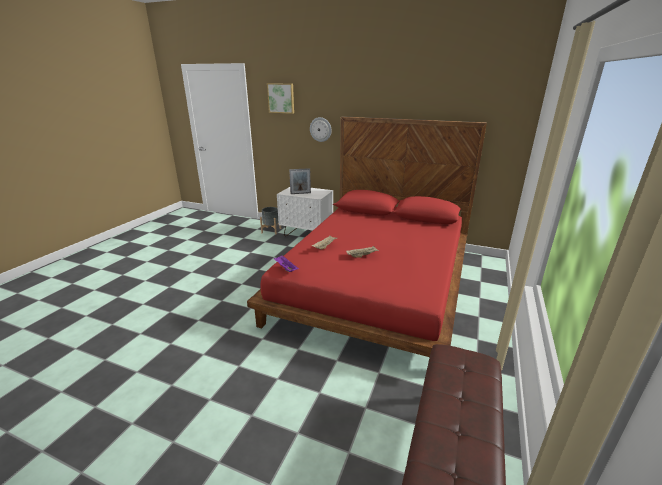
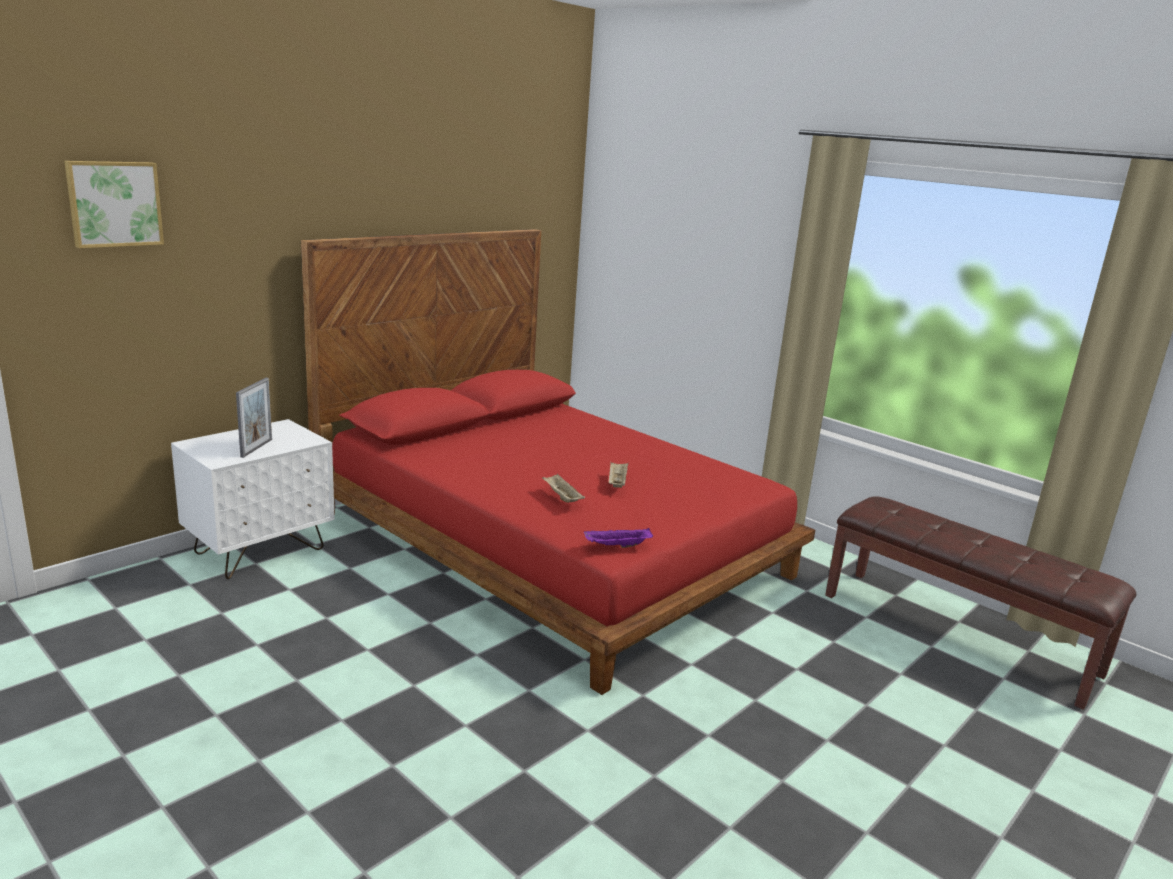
camera: 70 degrees left, 5 degrees down
(271, 230) = (163, 590): grey planter -> none
(320, 129) = (241, 277): wall clock -> none

